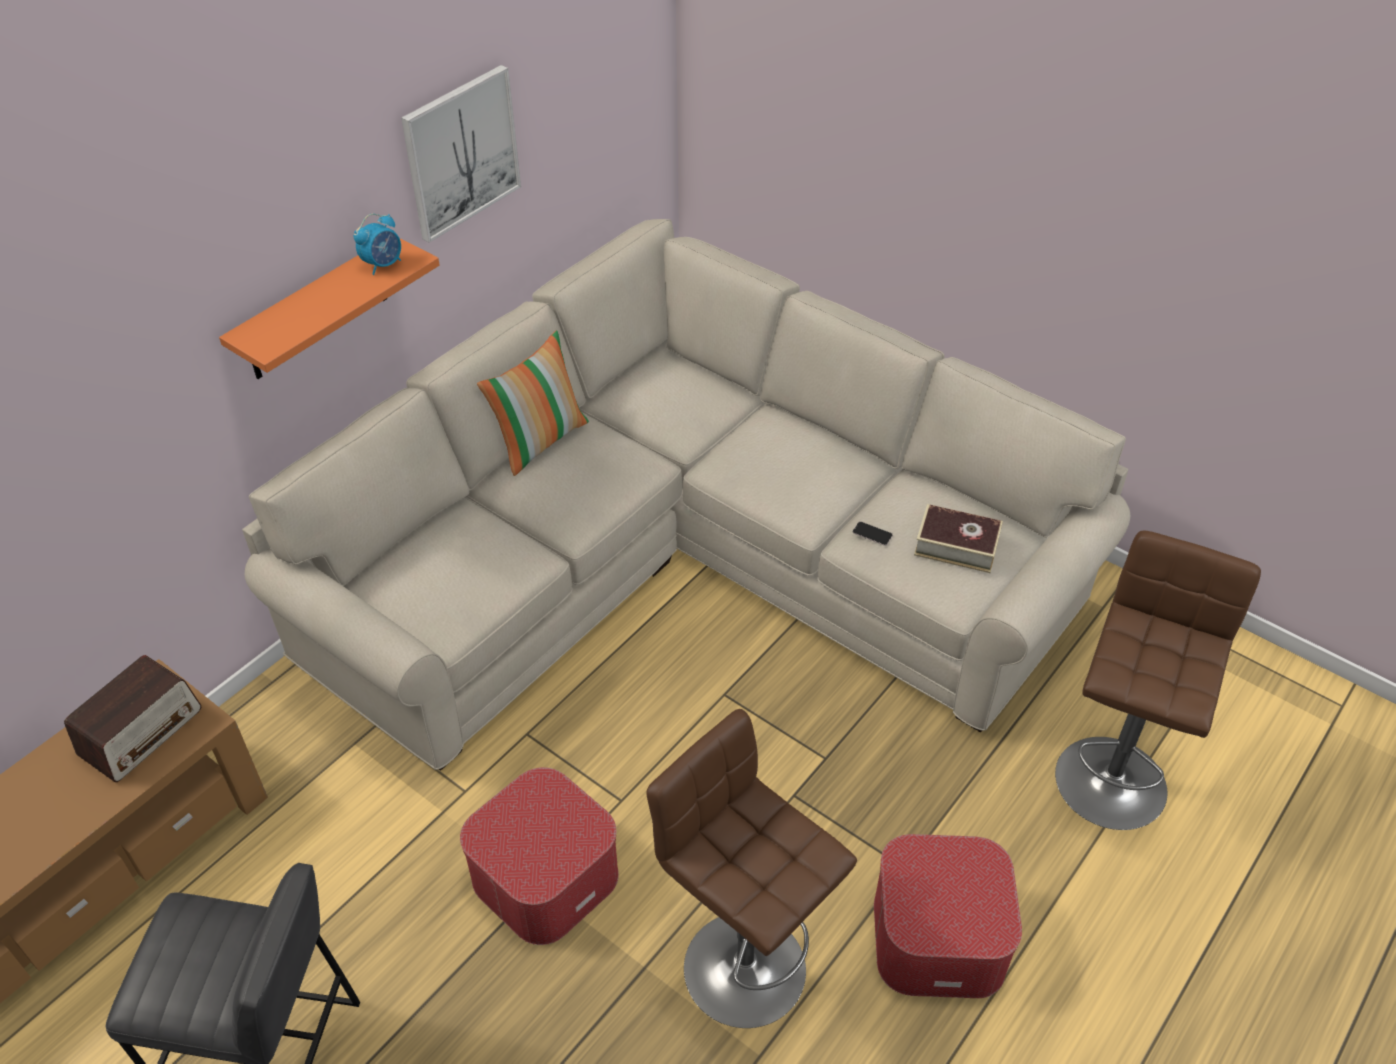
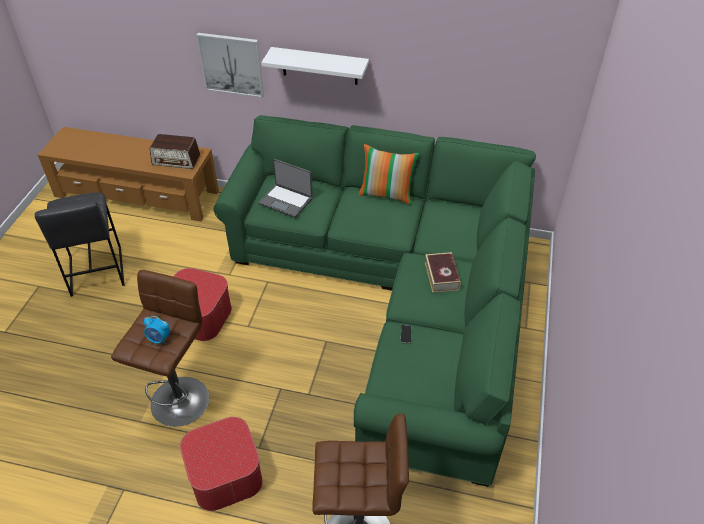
camera: 65 degrees right, 0 degrees up
(316, 310) = (319, 66): orange shelf -> white shelf
(383, 264) = (345, 64): alarm clock -> alarm clock (159, 339)
(451, 578) = (286, 201): none -> laptop
(461, 152) = (419, 45): picture -> picture (231, 64)
(686, 567) = (396, 298): beige sofa -> green sofa
(956, 546) = (419, 372): book -> book (441, 276)

